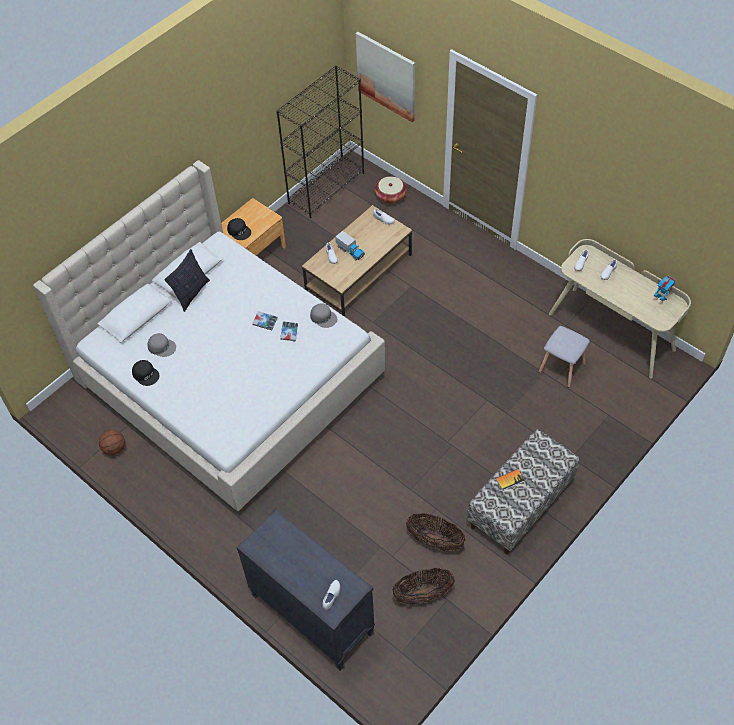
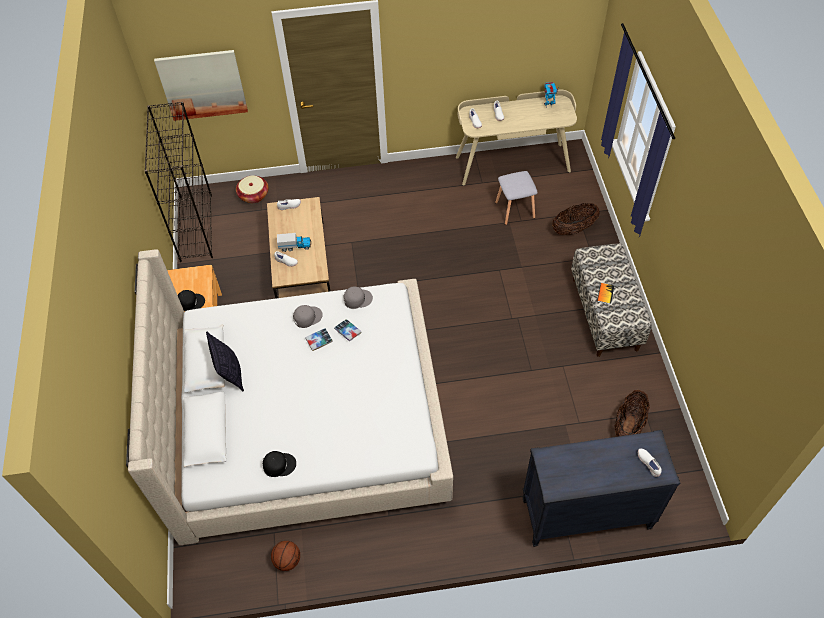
camera: 50 degrees left, 0 degrees up
(162, 346) = (262, 432): grey cap -> grey cap (307, 317)
(435, 540) = (589, 386): basket -> basket (573, 229)

